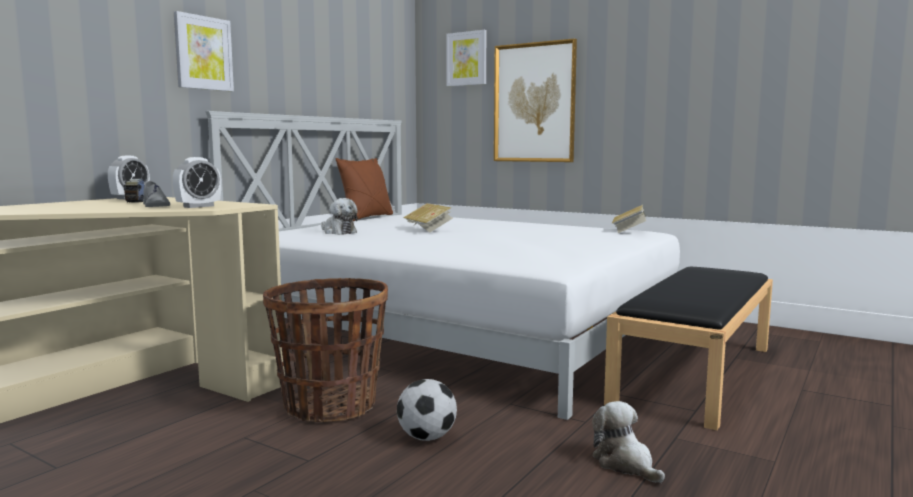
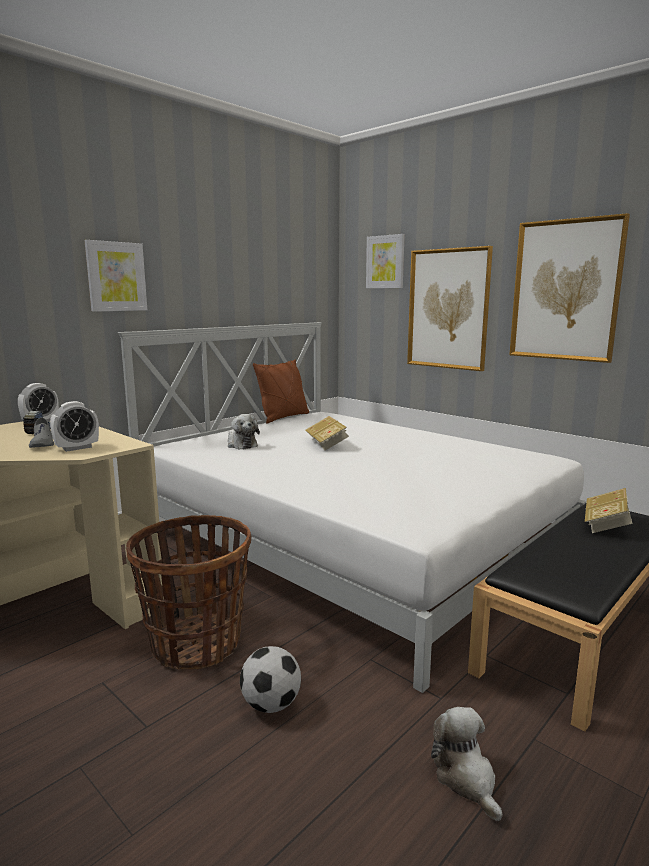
camera: 10 degrees right, 5 degrees up
(629, 230) = (529, 455): book -> book (606, 524)
(648, 78) = (565, 290): none -> picture

